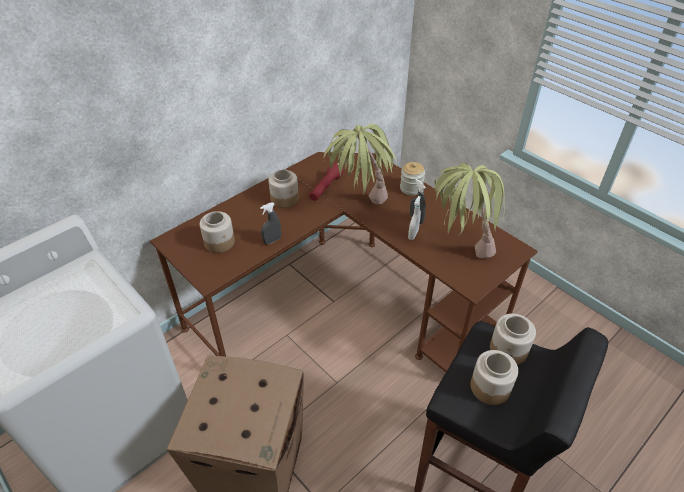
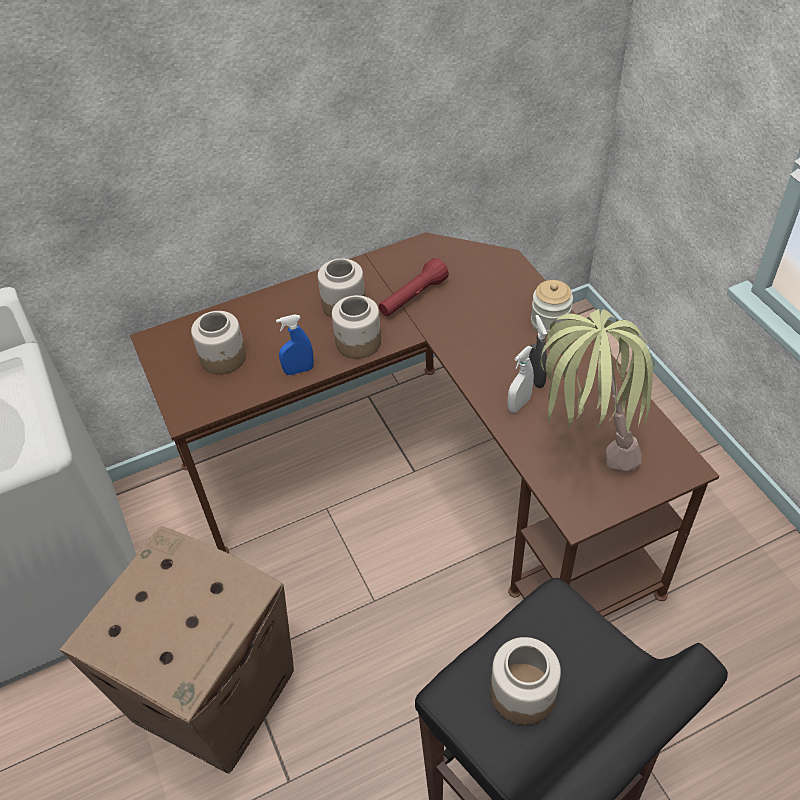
camera: 20 degrees right, 5 degrees up
(272, 241) = (299, 370): grey spray bottle -> blue spray bottle
(360, 208) = (453, 342): potted plant -> none
(508, 350) = (580, 639): jar -> jar (358, 342)

